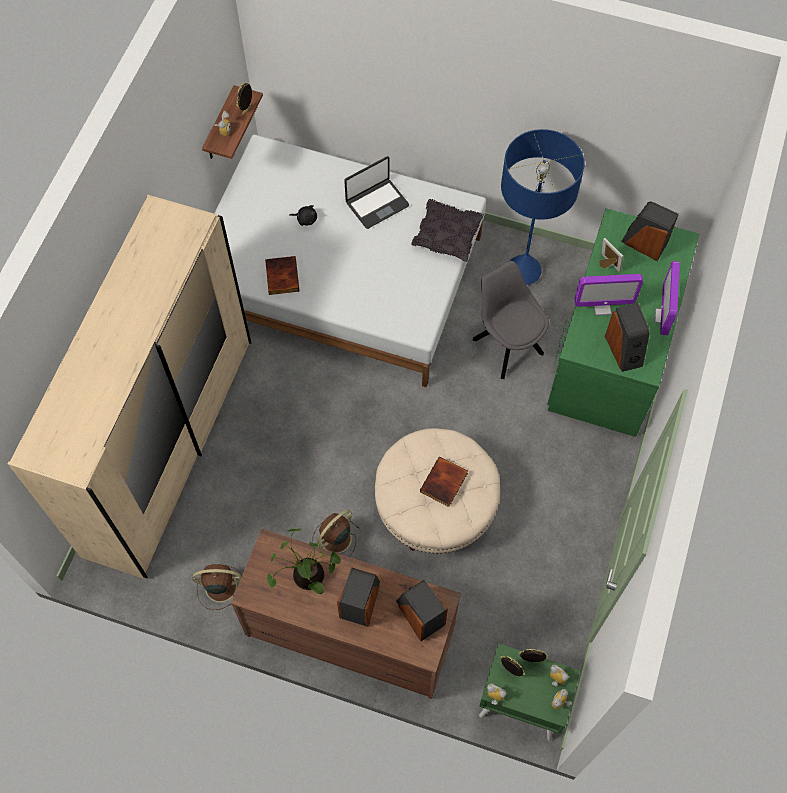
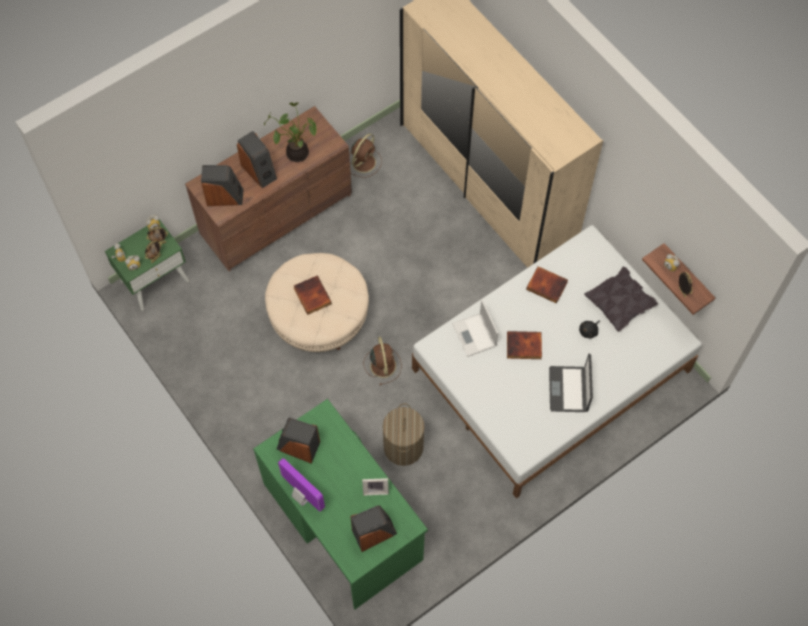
camera: 125 degrees right, 0 degrees up
(334, 539) = (343, 242): brown fan -> brown fan (382, 364)
(361, 260) = (523, 347): none -> book
(381, 305) = (474, 335): none -> laptop
(447, 235) = (503, 421): black pillow -> black pillow (620, 302)
(507, 346) = (403, 447): grey chair -> laundry basket
(523, 272) = (459, 506): blue floor lamp -> none
(602, 307) = (344, 458): monitor -> none

